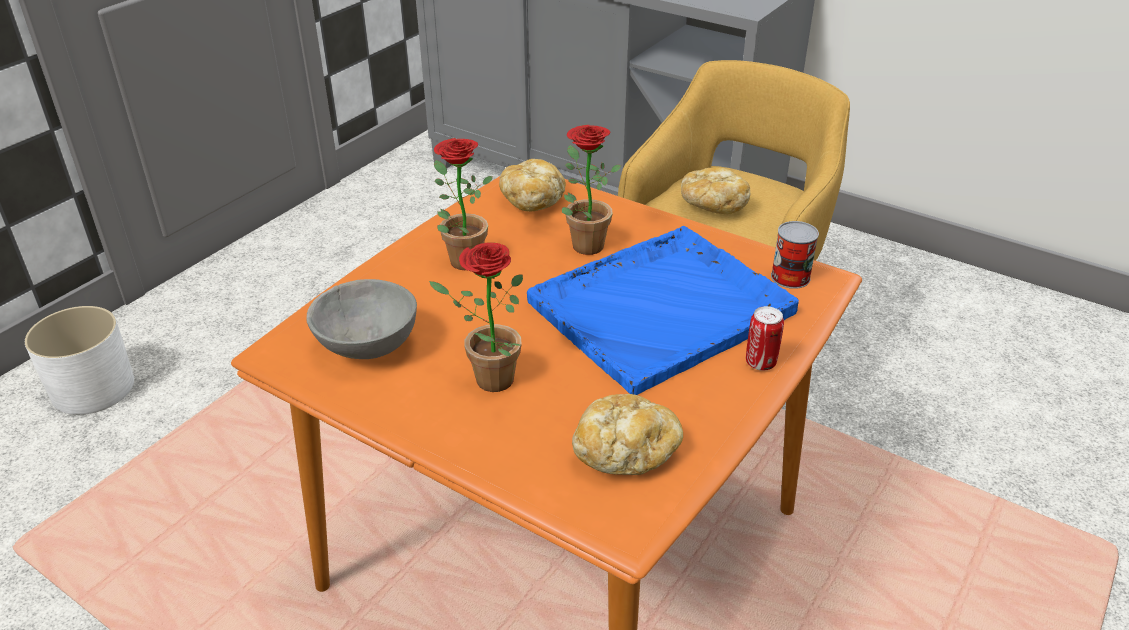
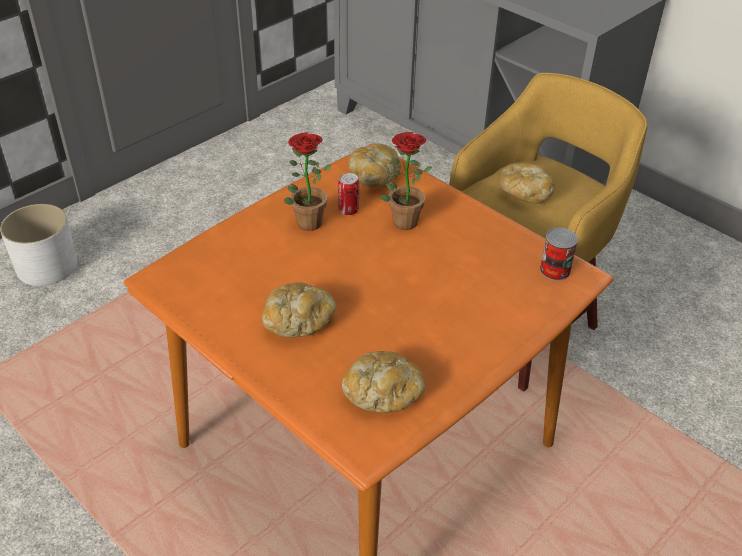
camera: 10 degrees right, 5 degrees up
(367, 349) = (220, 285): grey bowl -> none
(486, 379) = (298, 322): potted plant -> bread
(663, 308) = (447, 282): blue tray -> none
(760, 363) = (506, 338): can -> can (348, 210)

